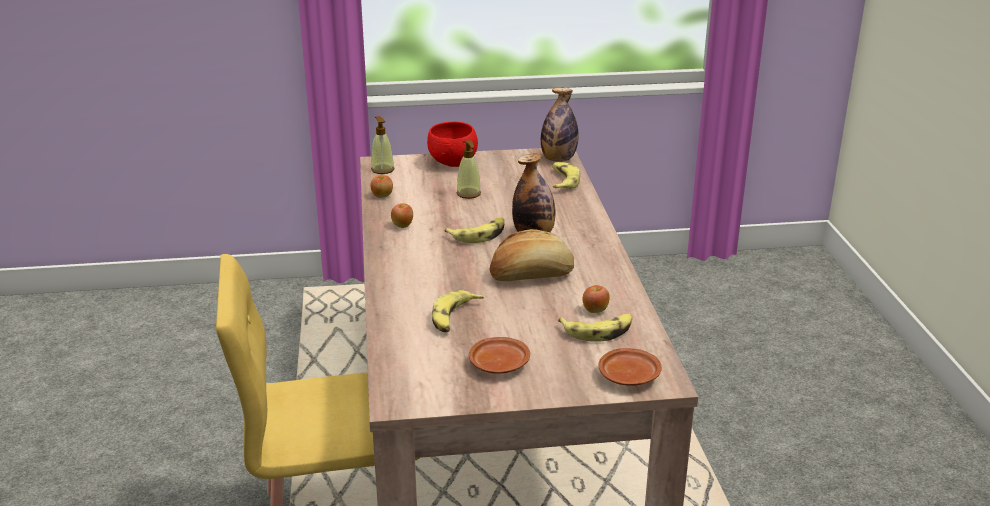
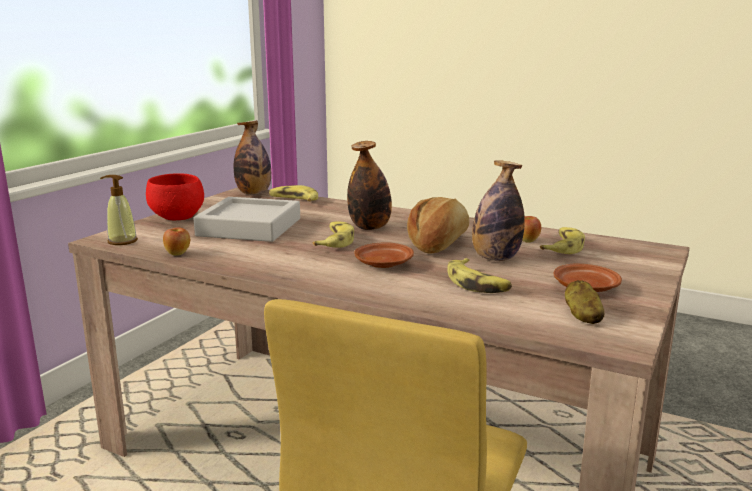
camera: 55 degrees left, 10 degrees down
(403, 225) = (258, 260): apple -> none
(434, 376) = (582, 316): none -> potato
(468, 194) = (249, 227): soap dispenser -> grey tray
(525, 309) = (495, 258): none -> bottle
(629, 376) = (644, 255): brown plate -> brown plate (383, 264)

